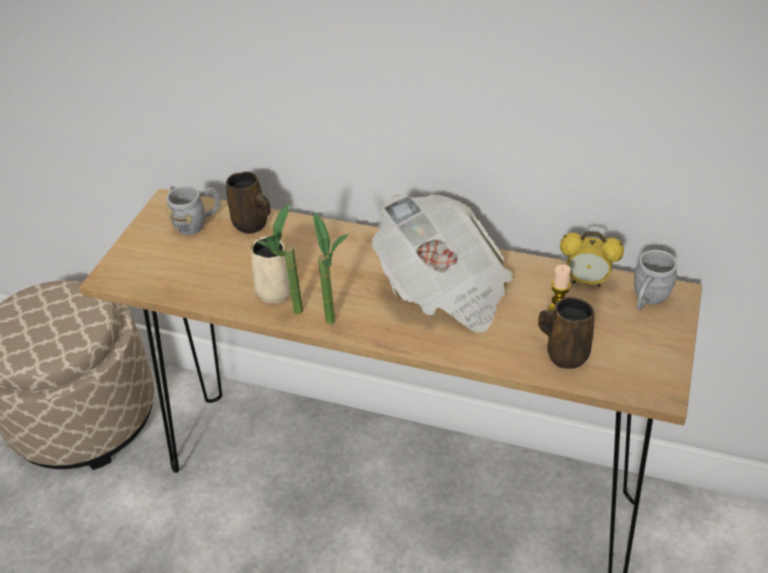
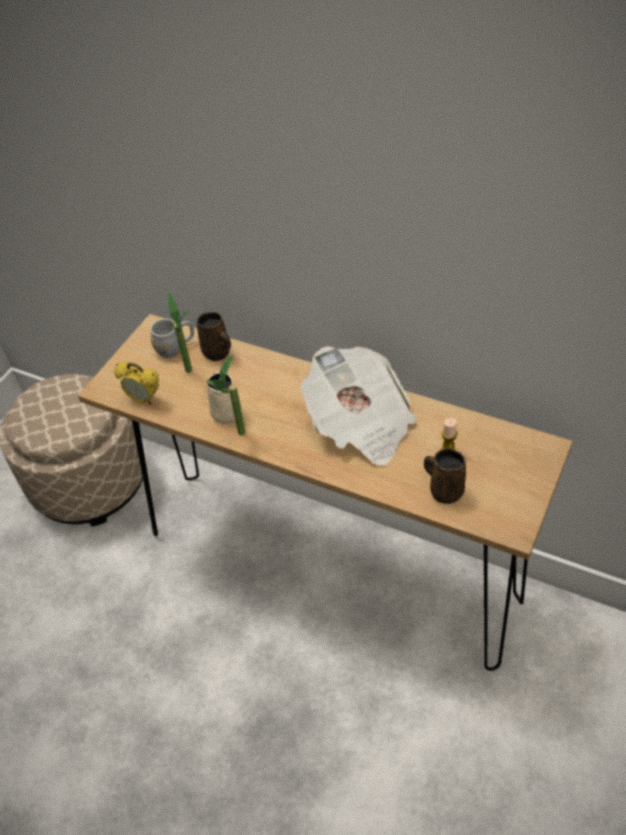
camera: 10 degrees right, 5 degrees up
(337, 325) = (270, 448): potted plant -> potted plant (192, 374)
(586, 282) = (477, 429): alarm clock -> alarm clock (144, 399)
(647, 299) = (523, 450): grey mug -> none

